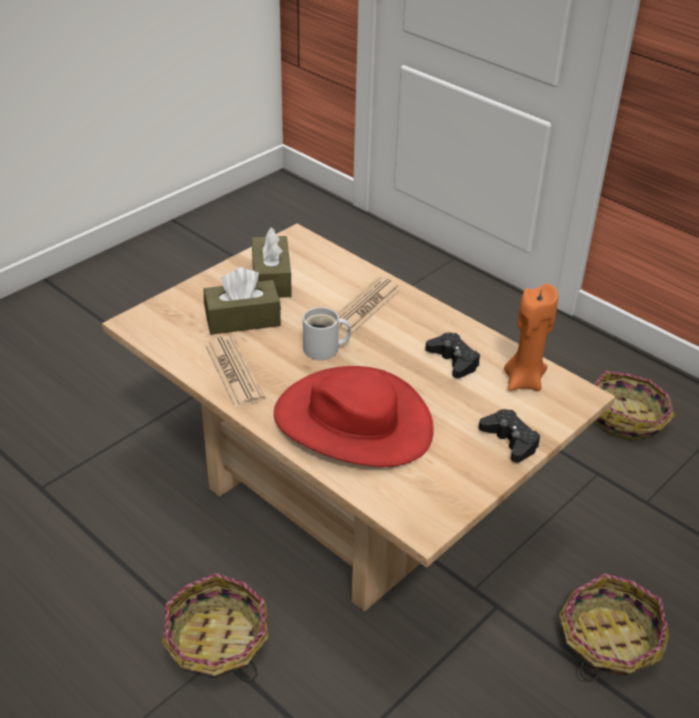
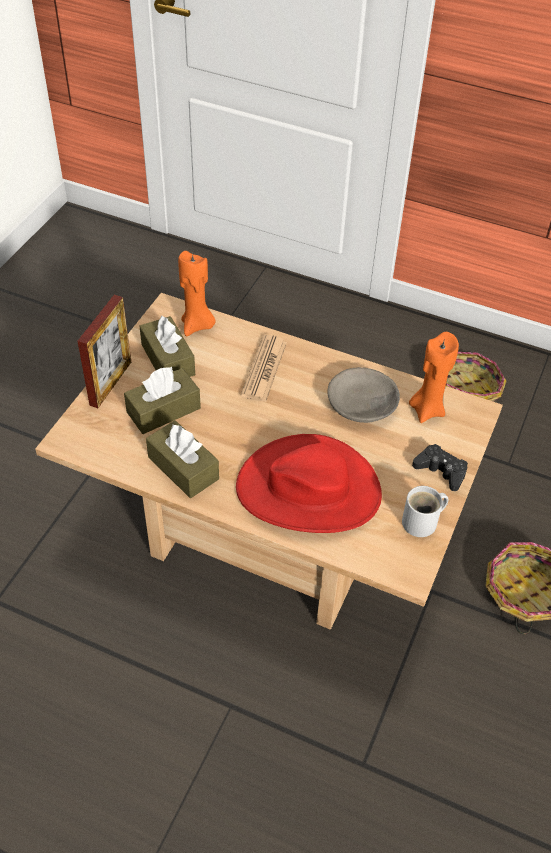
camera: 20 degrees left, 10 degrees up
(204, 286) = (110, 383): none -> picture frame
(217, 642) = (222, 695): basket -> none
(234, 372) = (183, 468): newspaper -> brown tissue box
(317, 256) = (197, 325): none -> orange candle
(324, 349) = (250, 423): white mug -> white mug (423, 522)
(453, 360) = (362, 405): black game controller -> grey bowl

